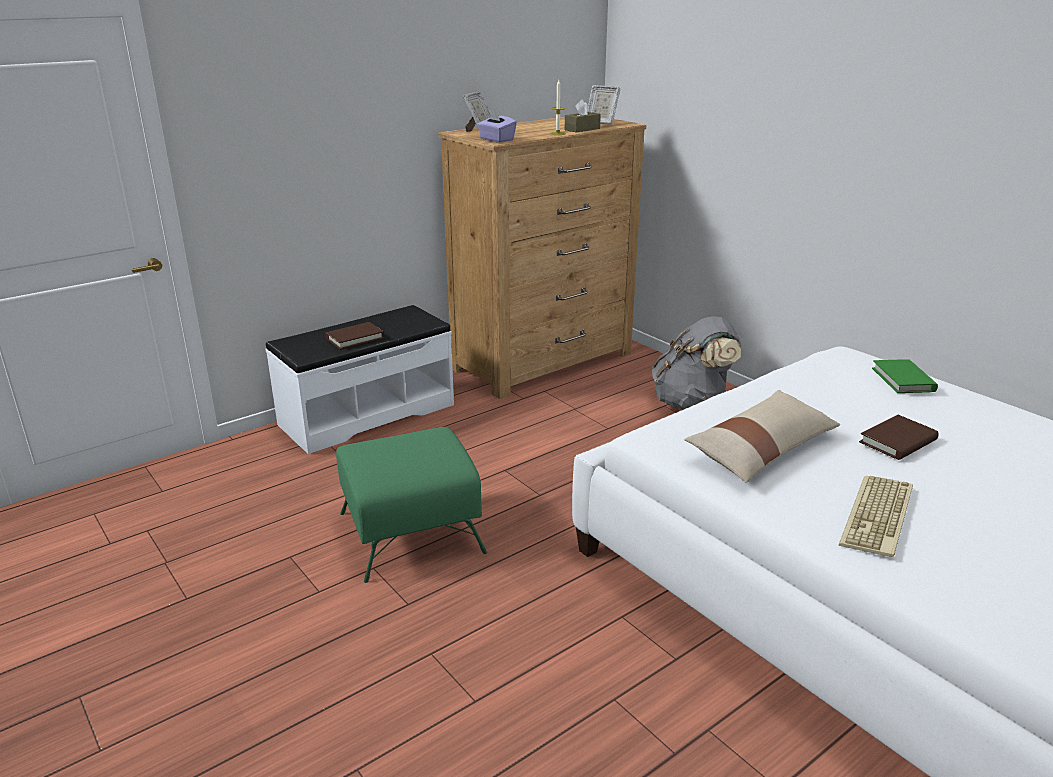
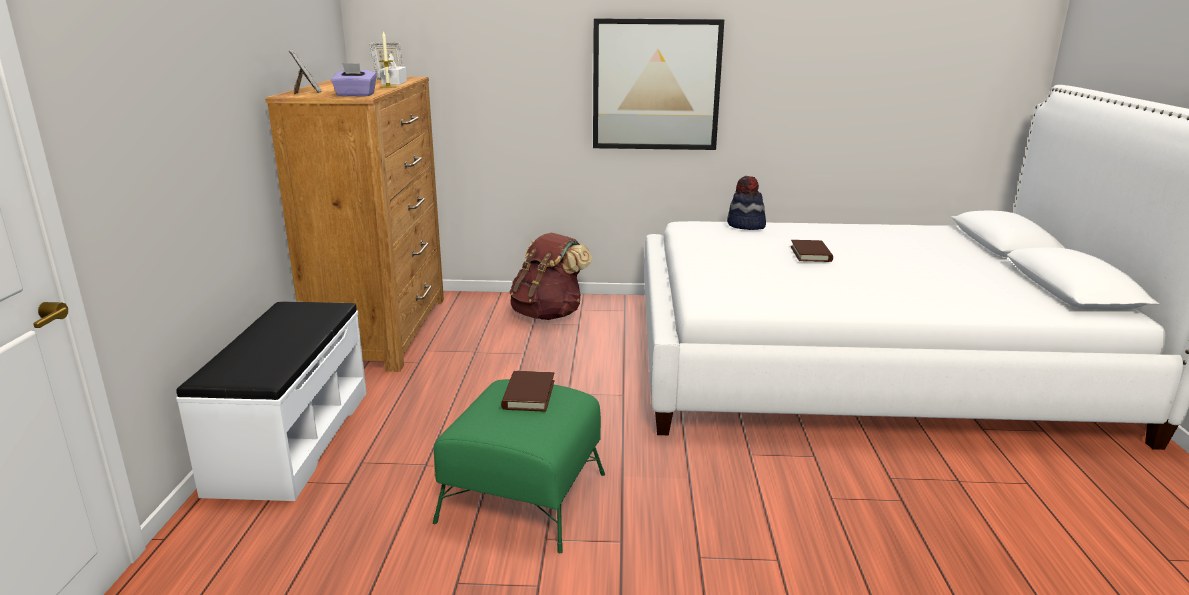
camera: 50 degrees left, 5 degrees down
(355, 338) = (286, 345): brown book -> brown book (528, 394)
(582, 129) = (394, 83): brown tissue box -> white tissue box
(692, 403) = (548, 314): grey backpack -> brown backpack
(761, 449) = (770, 284): beige pillow -> none
(876, 170) = (656, 85): none -> picture
(879, 517) = (883, 289): keyboard -> none
(903, 380) = (745, 226): green book -> hat

